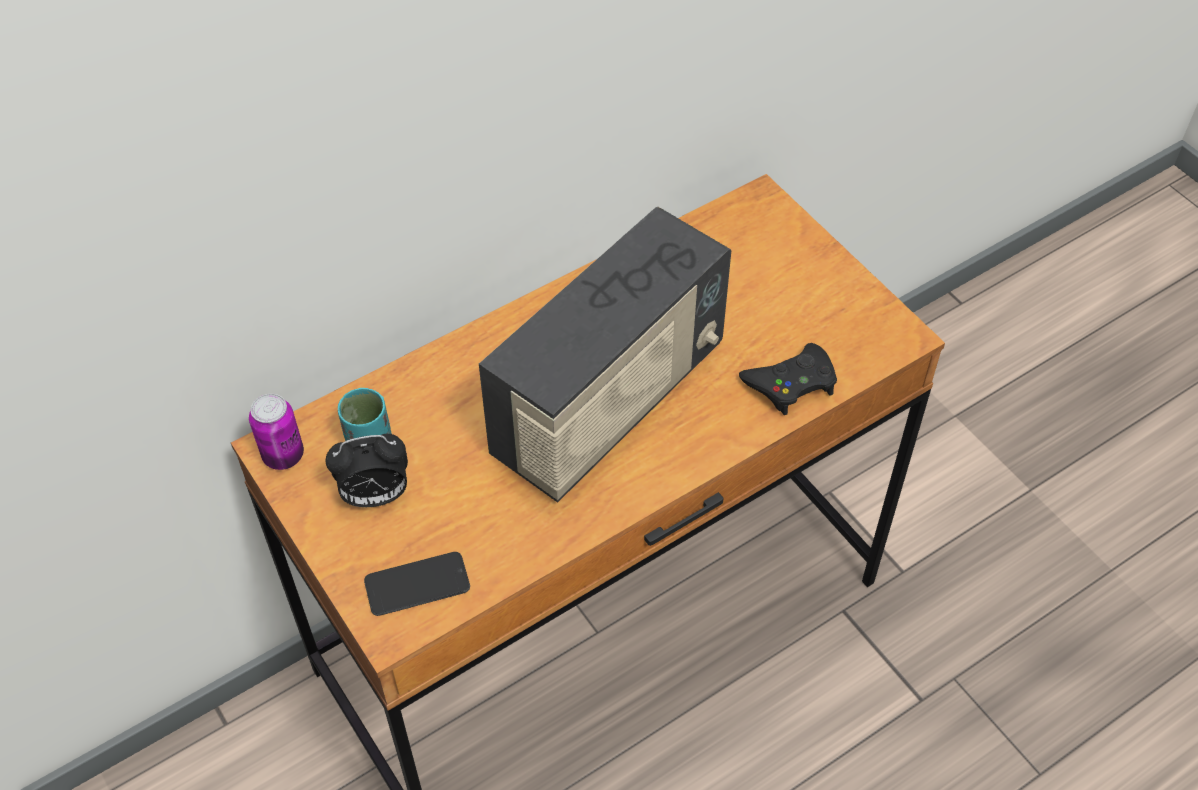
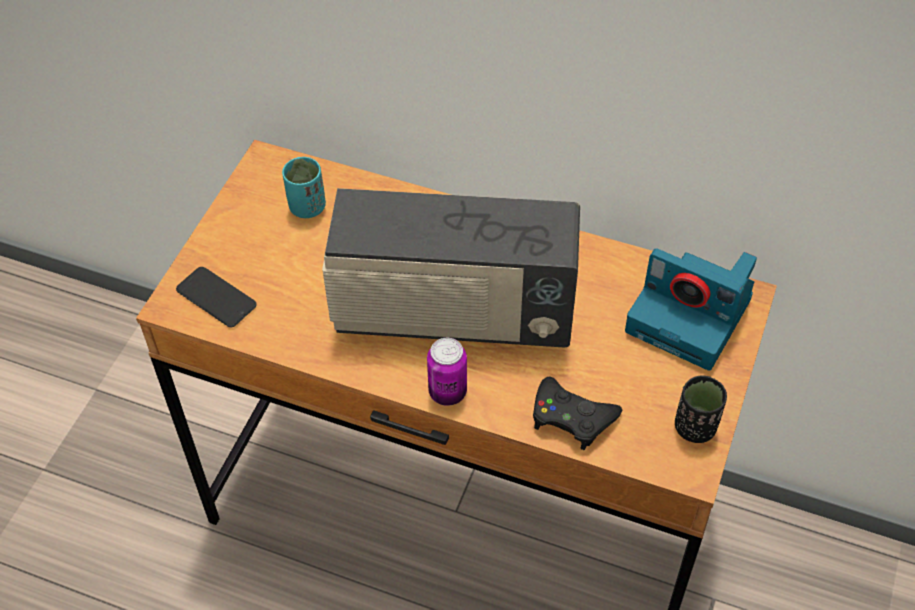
camera: 55 degrees right, 0 degrees up
(283, 455) = (264, 170): can -> can (447, 392)
(375, 496) = (269, 234): alarm clock -> none
(752, 243) = (691, 316): none -> camera
(865, 309) = (695, 427): none -> black cup

